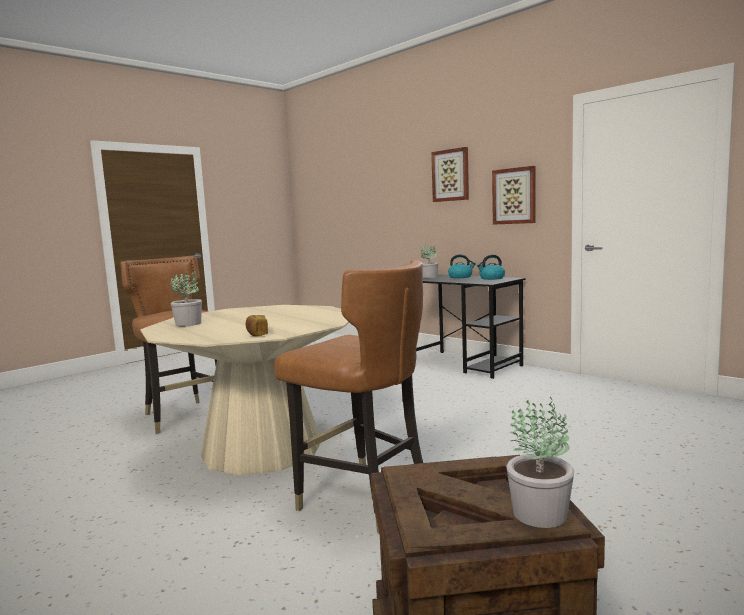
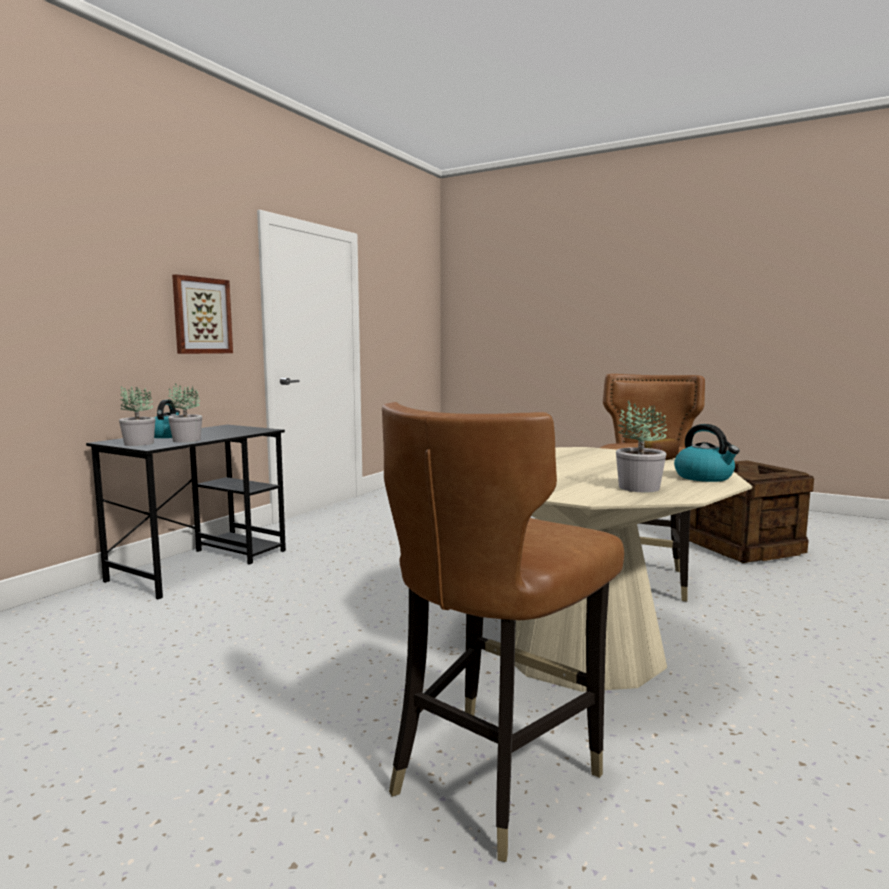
camera: 105 degrees left, 0 degrees up
(451, 175) = (94, 265): picture -> none
(491, 278) = (214, 429): kettle -> kettle (704, 477)
(539, 512) = (747, 463): potted plant -> potted plant (186, 440)

